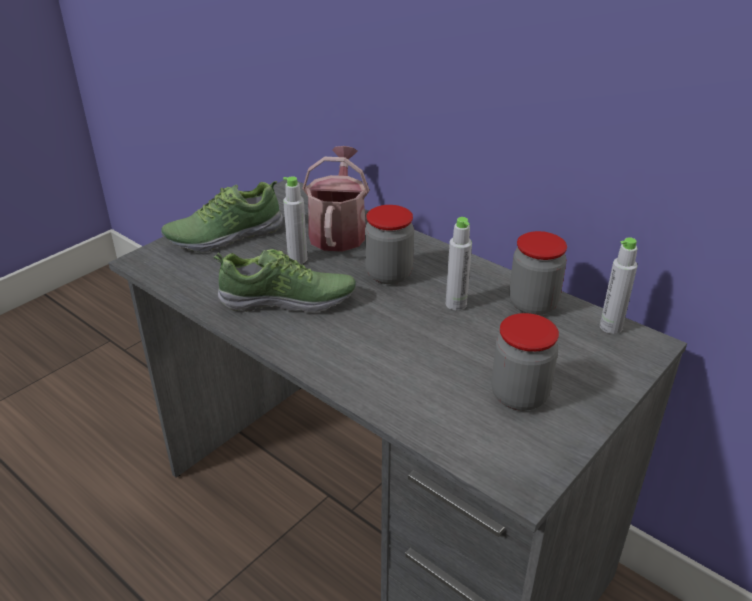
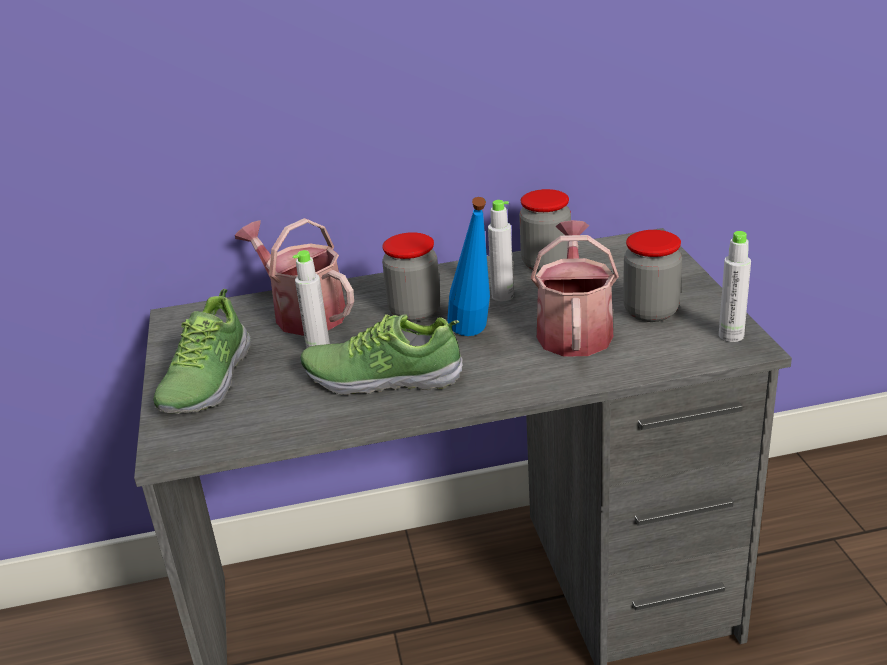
camera: 50 degrees left, 5 degrees down
(288, 300) = (382, 377): shoe -> shoe turned 120 degrees counterclockwise
(380, 318) = (475, 338): none -> blue bottle
(442, 363) = (574, 330): none -> watering can
(610, 327) = (613, 246): grey bottle -> grey bottle (731, 336)

